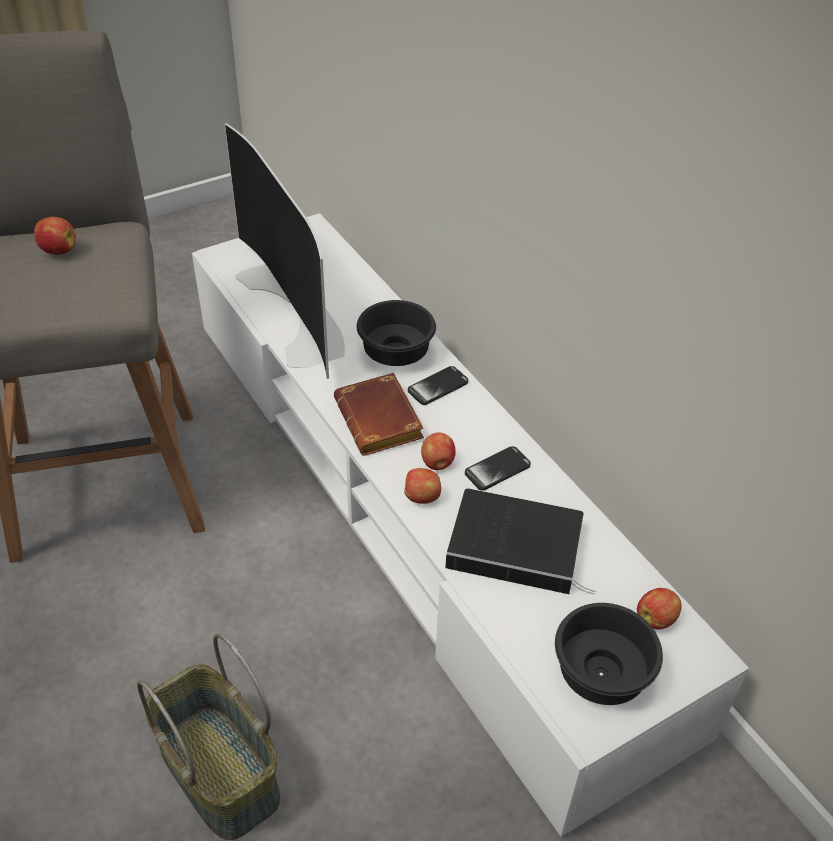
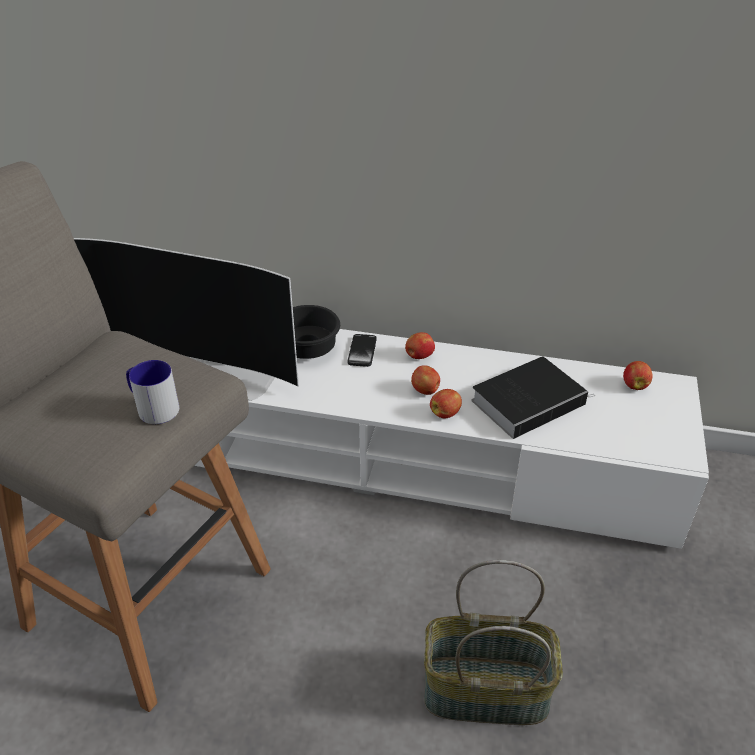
camera: 45 degrees left, 5 degrees down
(52, 300) = (153, 407): none -> mug
(58, 250) = (94, 377): apple -> apple (419, 356)
(382, 422) = (360, 391): brown book -> none
(497, 469) = (460, 371): phone -> none
(604, 675) = (654, 428): black bowl -> none

